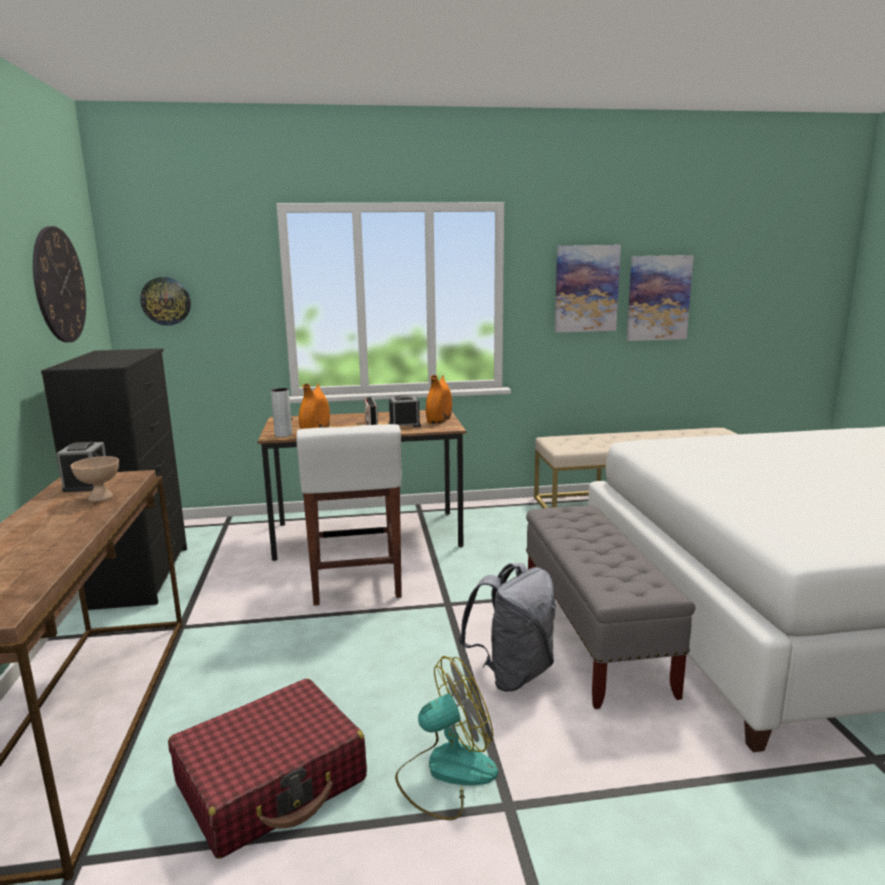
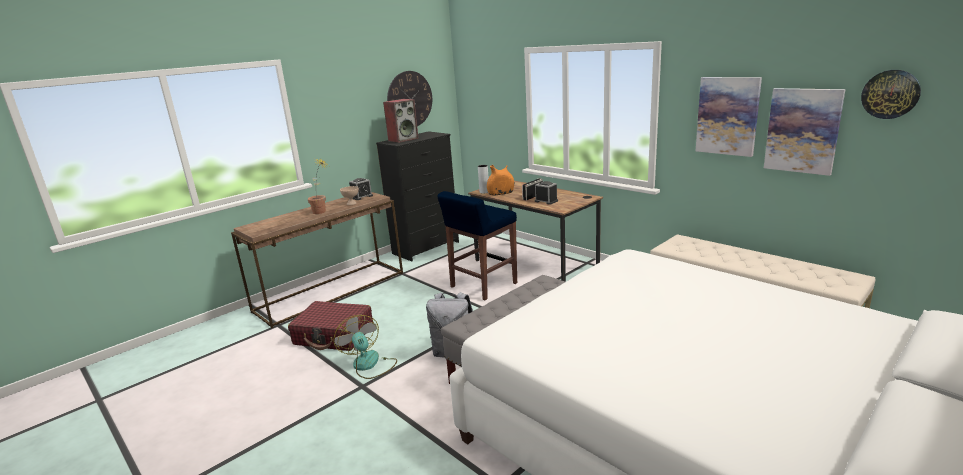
camera: 55 degrees right, 5 degrees up
(71, 526) = (322, 212): none -> potted plant
(95, 361) = (403, 139): none -> speaker
(166, 301) = (477, 104): wall clock -> wall clock (890, 94)
(356, 583) = (482, 285): white stool -> blue stool
(439, 420) = (571, 203): orange vase -> none
(446, 772) = (369, 365): fan -> fan turned 150 degrees counterclockwise

